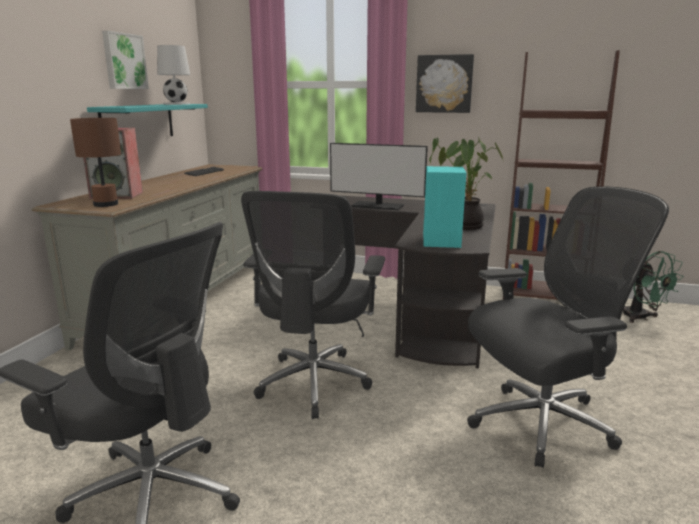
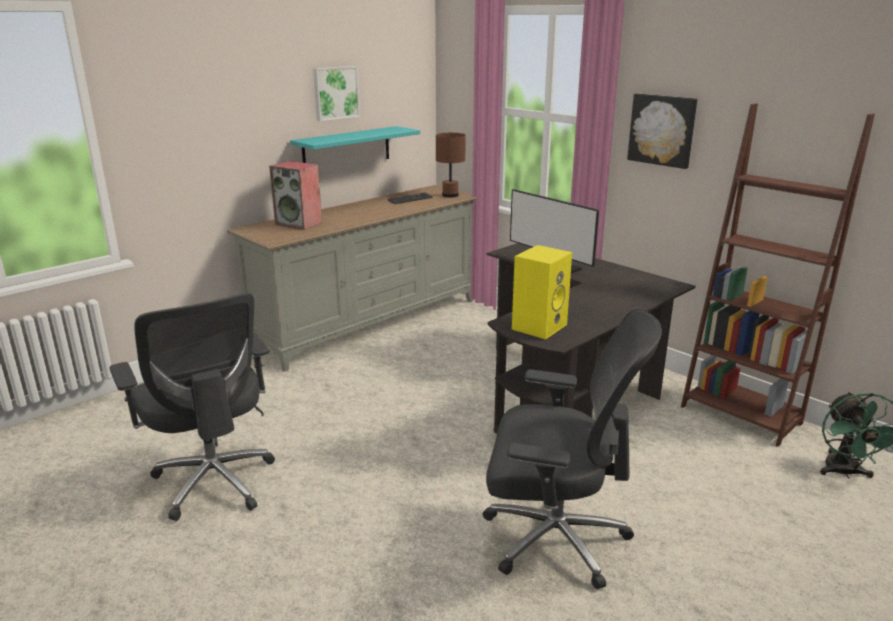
camera: 30 degrees right, 5 degrees up
(105, 204) = (277, 234): brown table lamp -> brown table lamp (450, 195)
(177, 104) = (386, 131): white table lamp -> none
(313, 381) = (399, 432): office chair -> none
(440, 241) = (539, 326): turquoise speaker -> yellow speaker
(463, 226) = (598, 311): potted plant -> none

